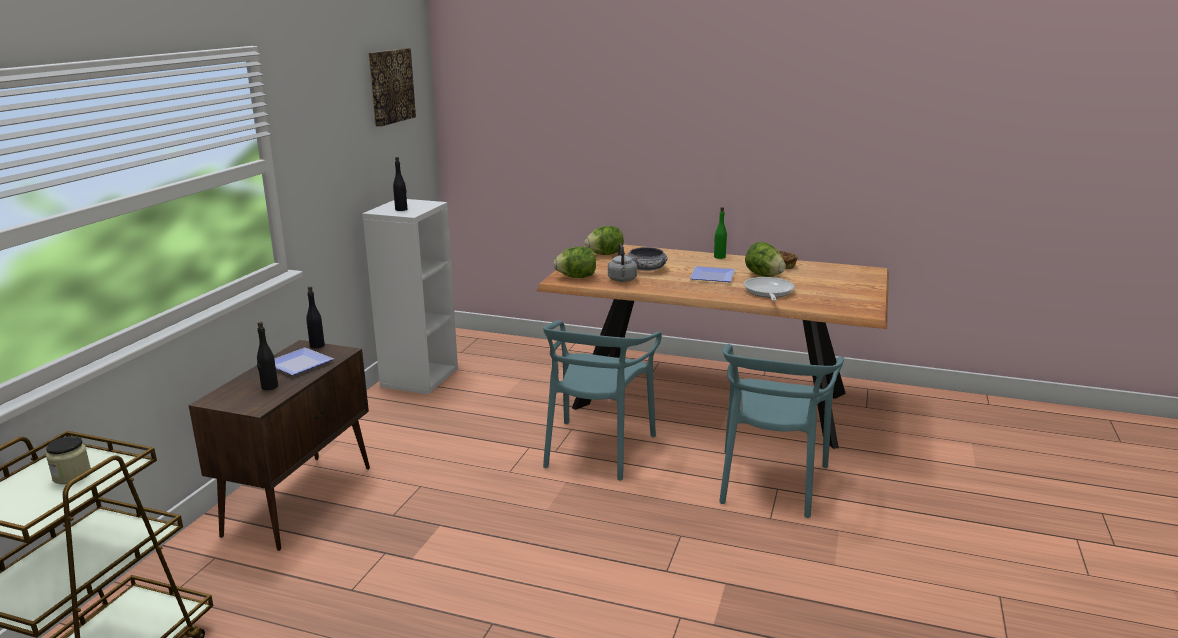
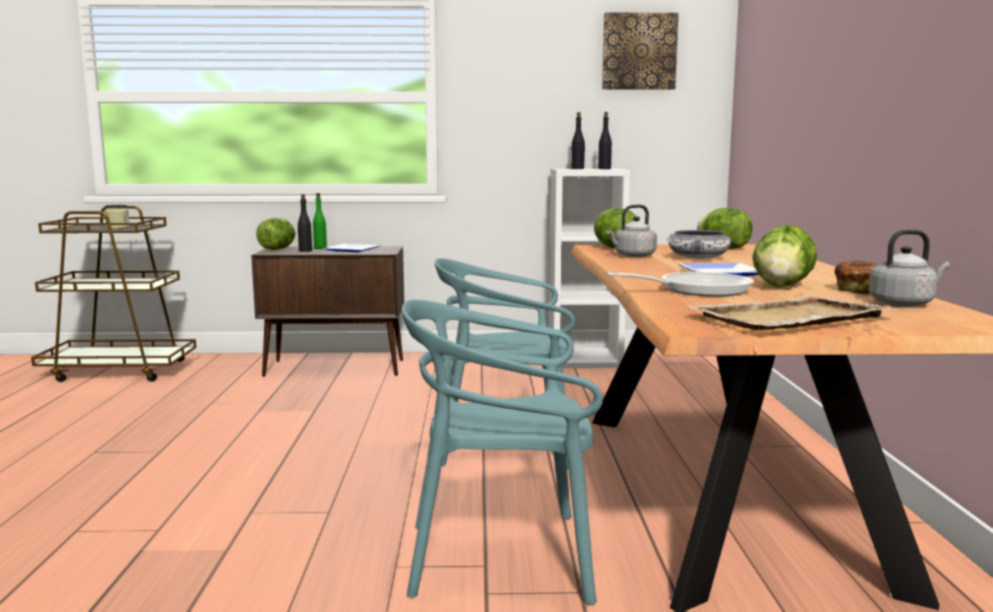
camera: 70 degrees right, 10 degrees down
(230, 401) = (277, 249): none -> lettuce
(317, 345) = (393, 249): black bottle -> black bottle (604, 169)
(719, 257) = (829, 271): green bottle -> green bottle (320, 248)
(818, 268) = (904, 303): none -> grey kettle
(850, 293) = (788, 318): none -> beige tray

